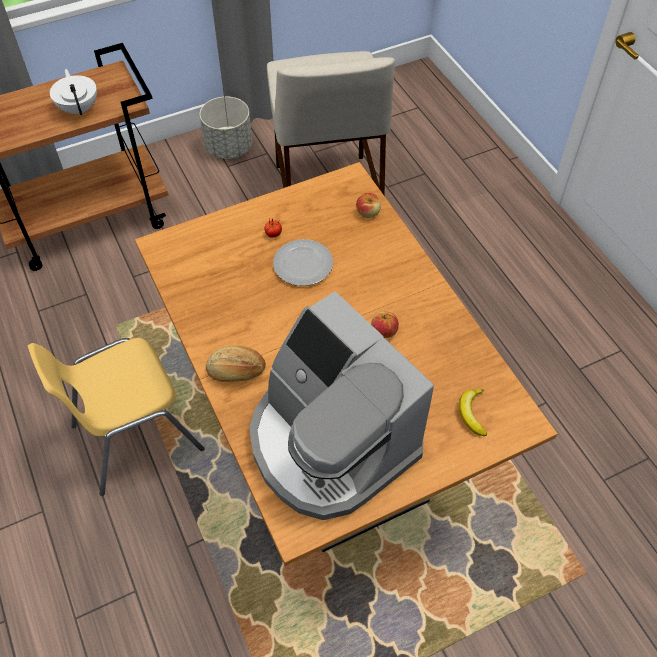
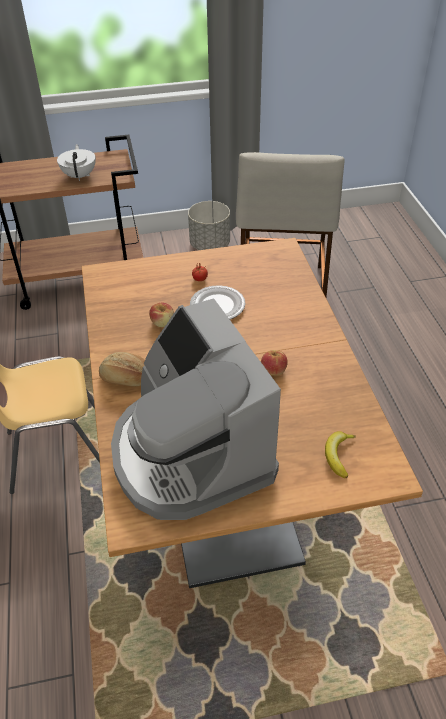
camera: 15 degrees right, 10 degrees down
(368, 212) = (290, 275): apple -> apple (163, 323)

